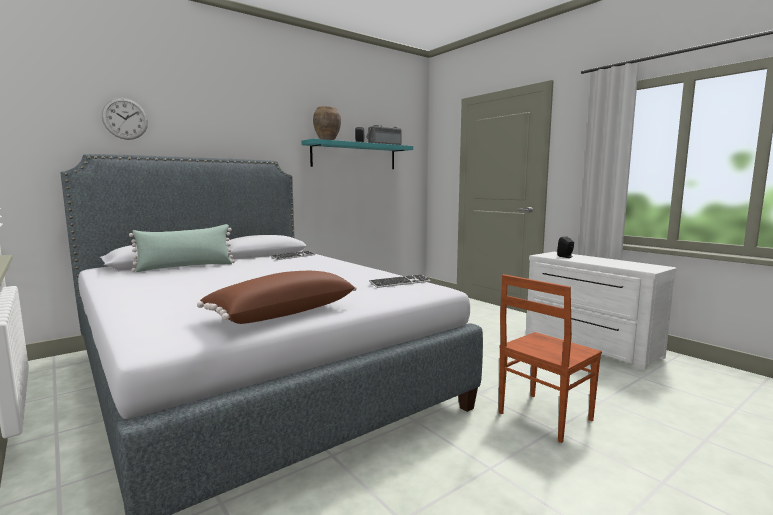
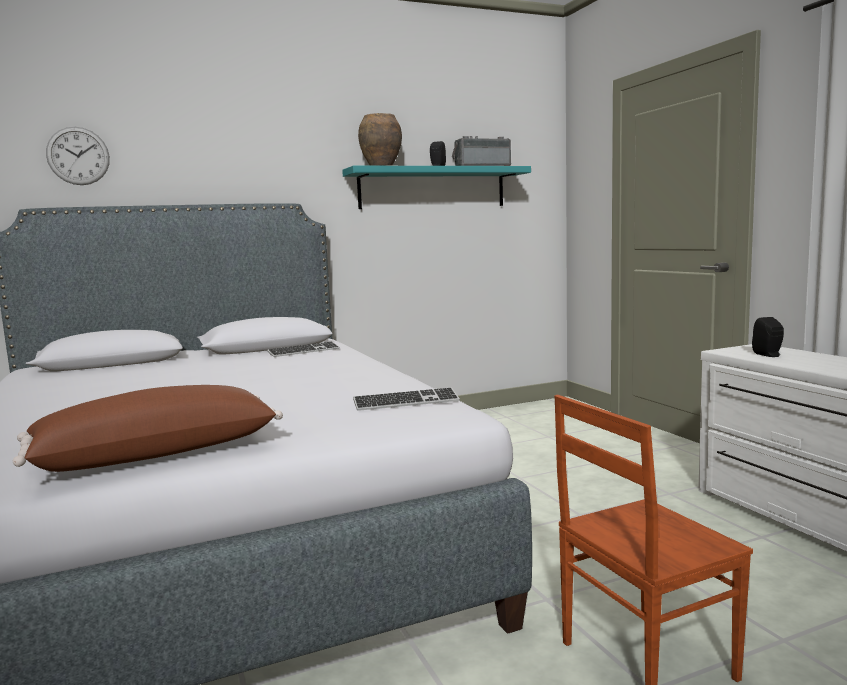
camera: 15 degrees right, 0 degrees up
(186, 267) = (138, 367): green pillow -> none

